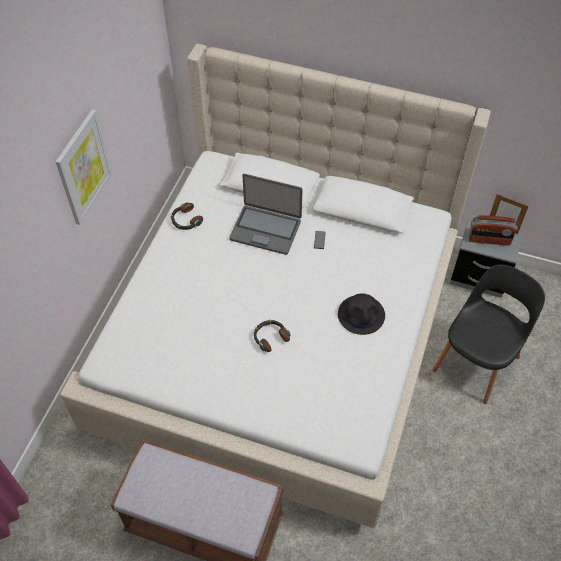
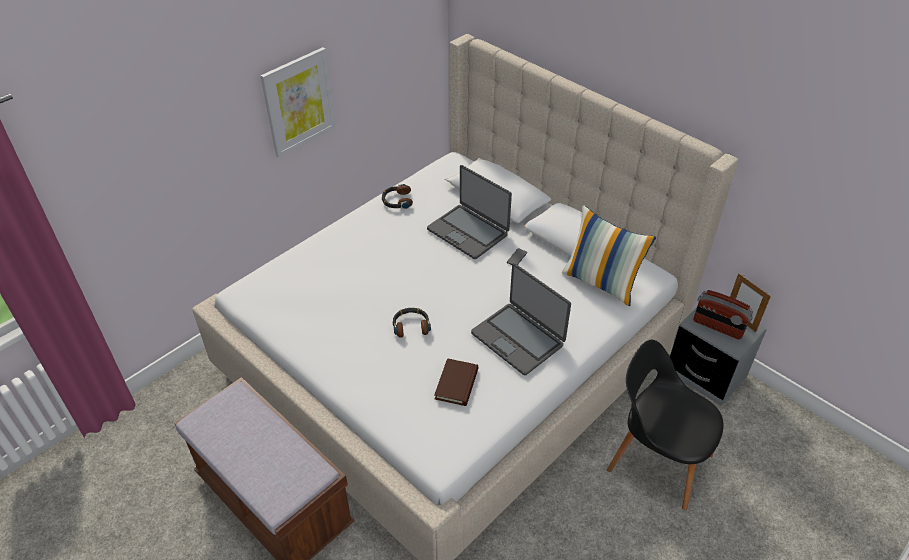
camera: 25 degrees right, 10 degrees down
(337, 374) = (456, 384): none -> brown book
(361, 315) = (518, 338): black hat -> laptop
(397, 238) = (601, 282): none -> pillow
(477, 361) = (657, 460): black chair -> black chair turned 120 degrees counterclockwise

